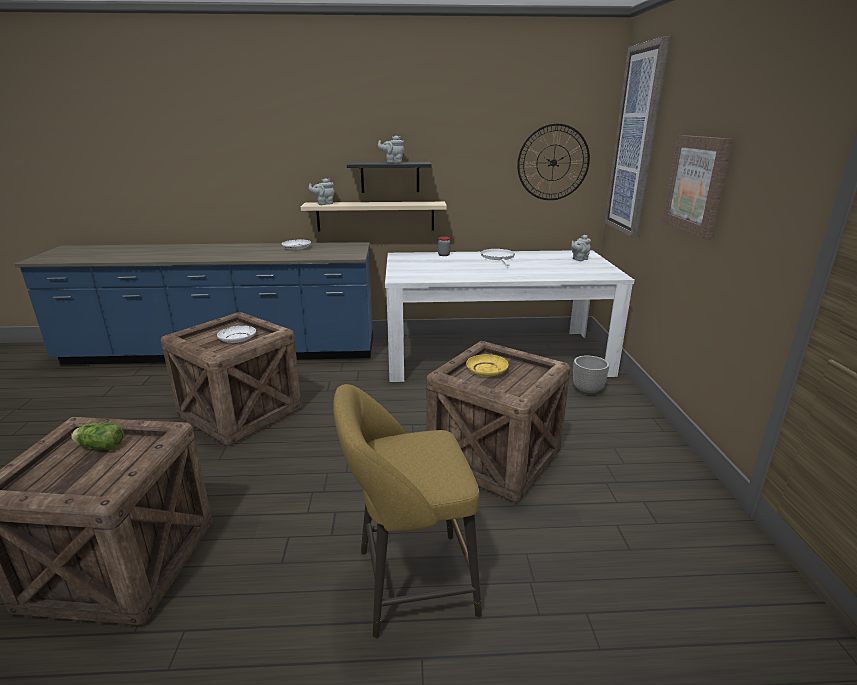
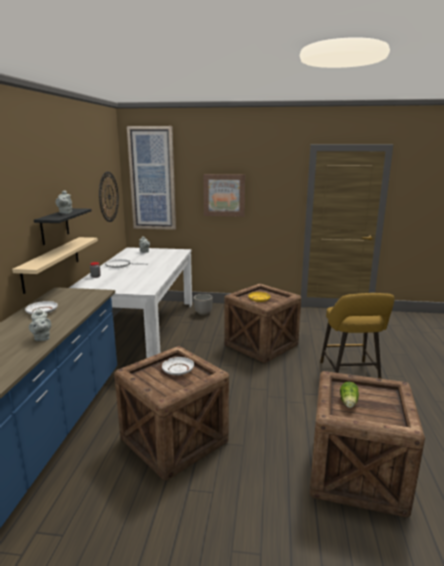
camera: 80 degrees left, 5 degrees down
(324, 204) = (36, 263): grey teapot -> grey teapot (42, 338)

